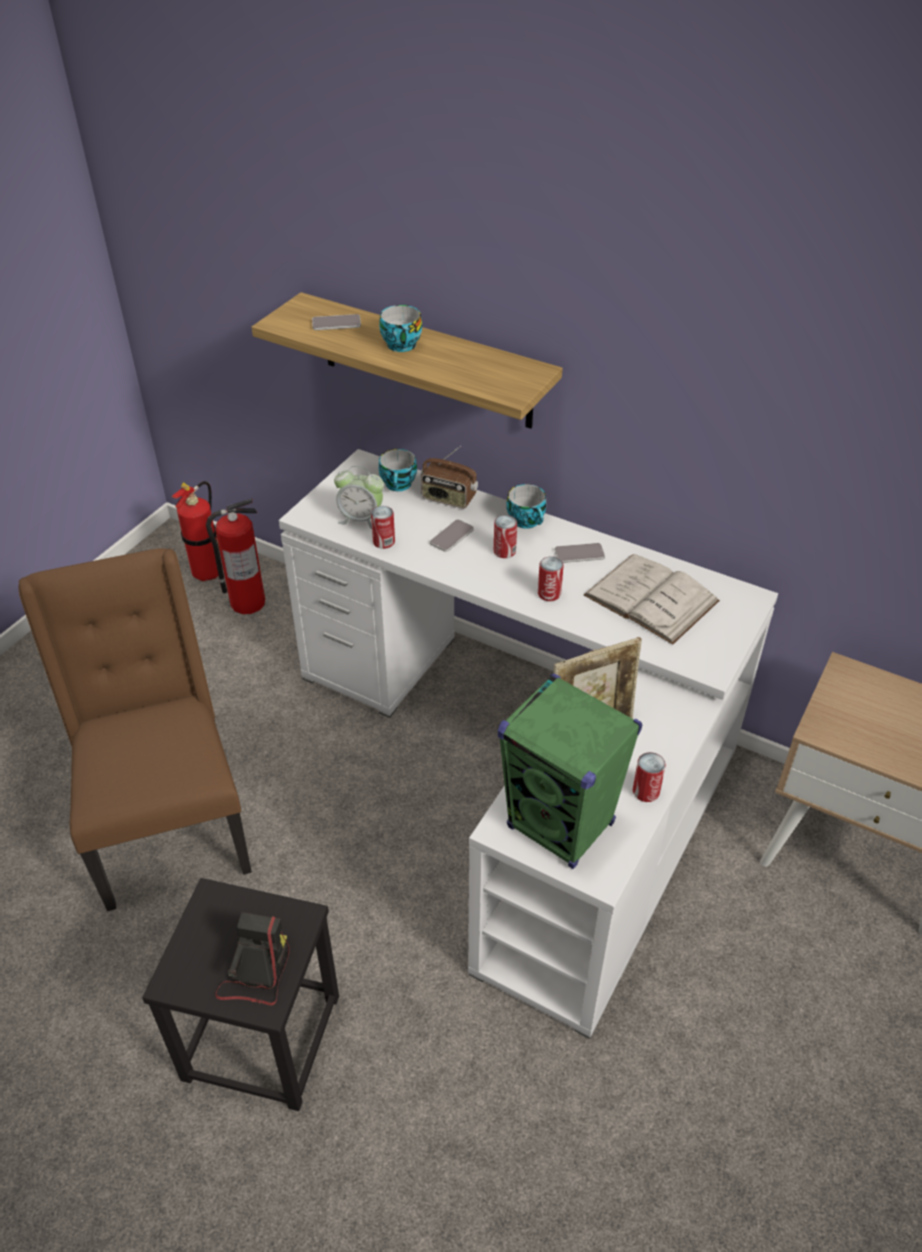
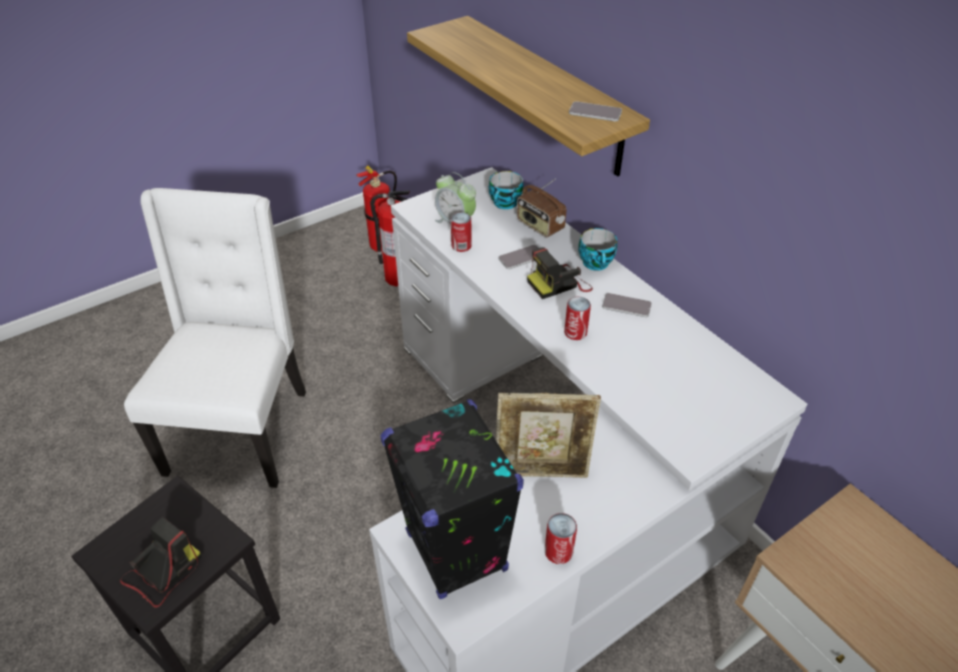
camera: 25 degrees right, 0 degrees up
(170, 829) = (241, 430): brown chair -> white chair
(336, 323) = (476, 43): phone -> phone (595, 112)
(399, 344) = (515, 69): cup -> none
(504, 551) = (559, 283): can -> camera
(561, 826) = (457, 552): green speaker -> black speaker
(651, 598) = (670, 367): white book -> none

